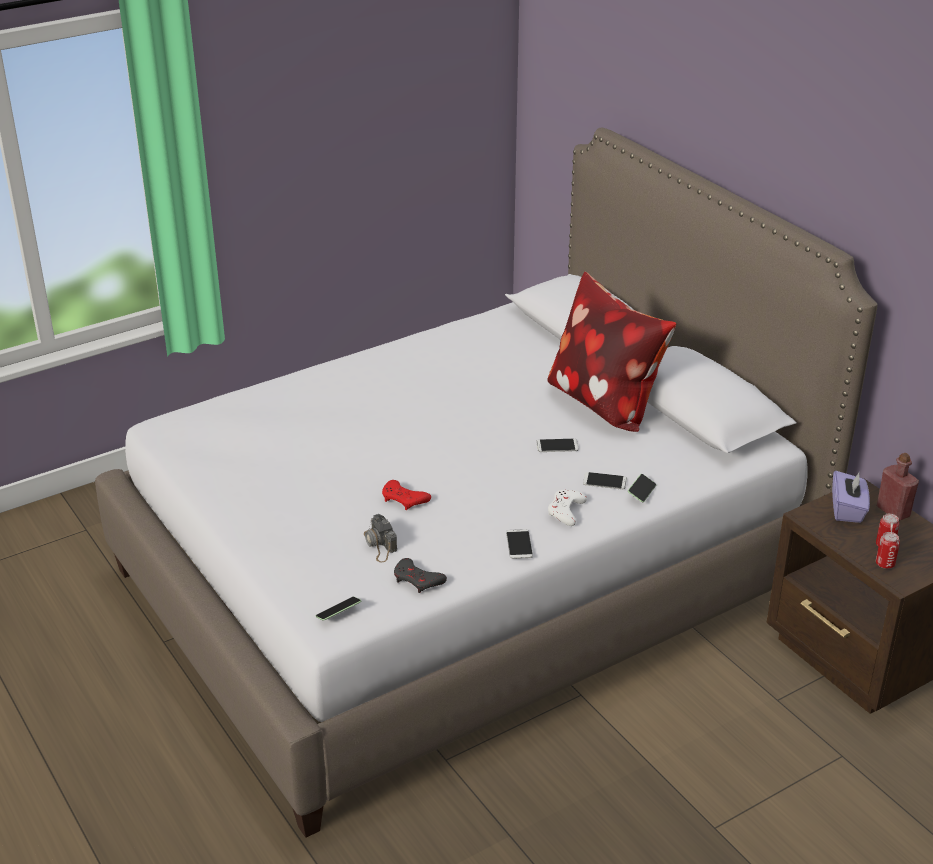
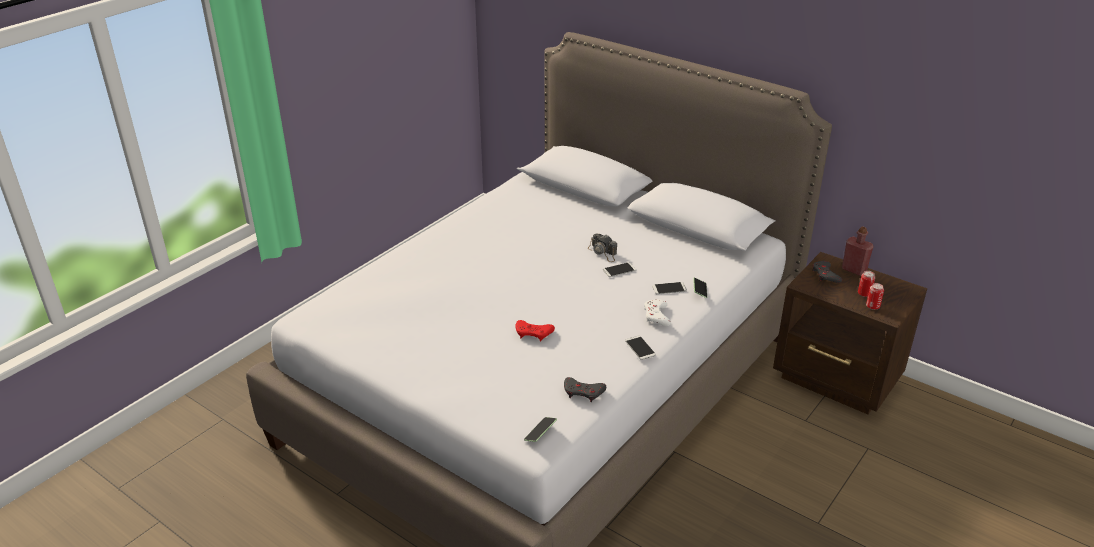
camera: 20 degrees left, 0 degrees up
(379, 544) = (537, 372): camera -> camera (603, 252)
(604, 402) = (631, 232): pillow -> none
(847, 510) = (825, 275): purple tissue box -> grey game controller

